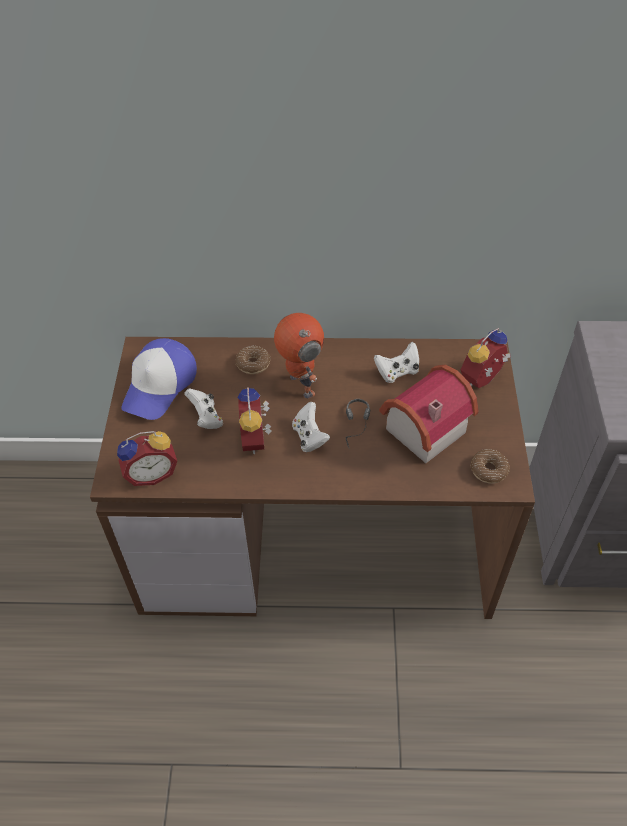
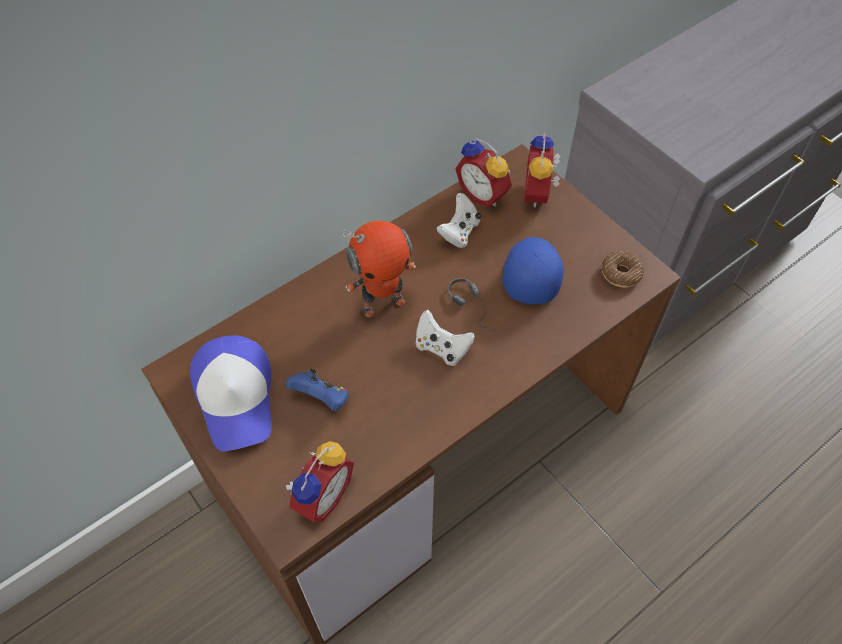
camera: 40 degrees left, 5 degrees up
(206, 418) = (321, 398): white game controller -> blue game controller
(253, 364) = (314, 310): donut -> none
(257, 439) = (394, 384): alarm clock -> alarm clock (484, 194)
(300, 386) = (382, 303): toy robot -> toy robot turned 135 degrees clockwise
(420, 429) = (531, 273): toy house -> blue cap

